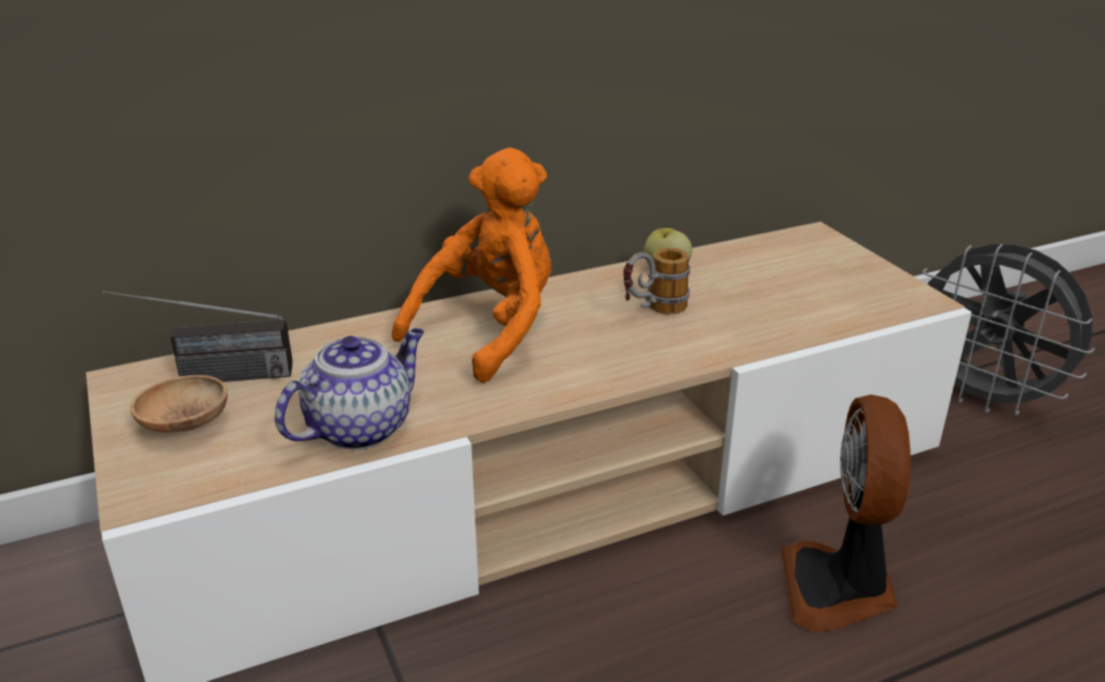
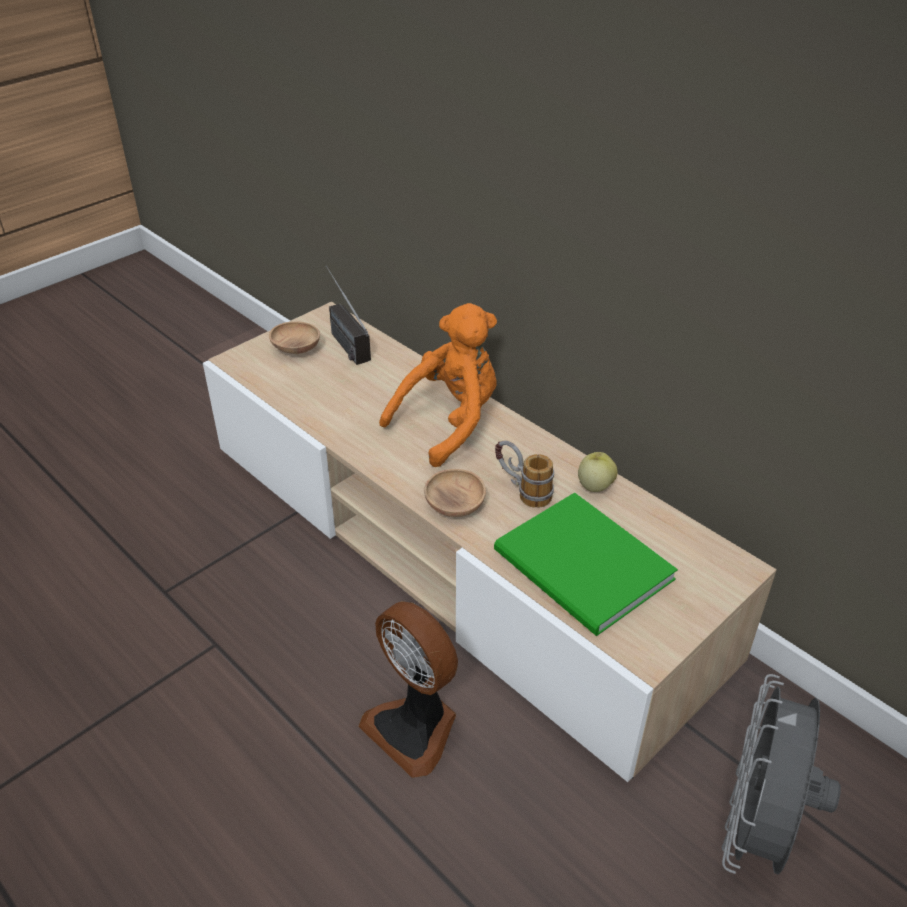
camera: 70 degrees right, 10 degrees up
(361, 427) = (317, 405): teapot -> none
(490, 330) = (450, 422): orange plush toy -> orange plush toy turned 60 degrees counterclockwise
(656, 356) = (455, 505): none -> brown bowl
(795, 304) = (583, 569): none -> green book
(839, 588) = (415, 727): fan -> fan turned 120 degrees counterclockwise

